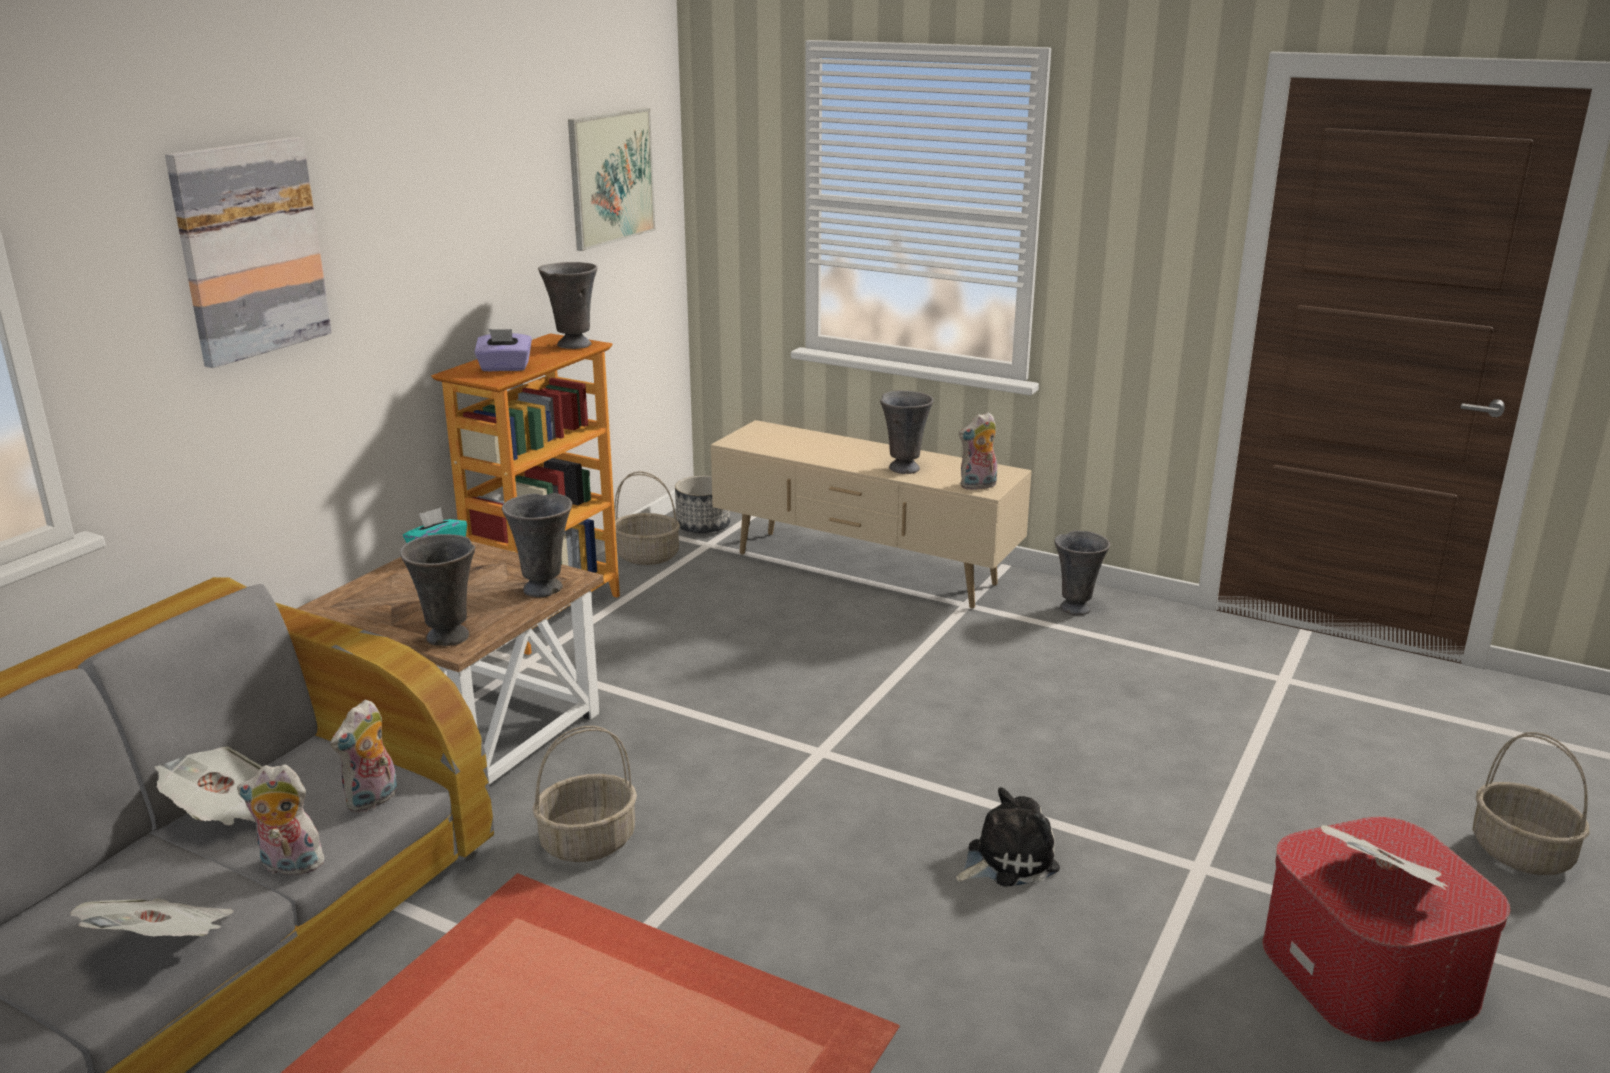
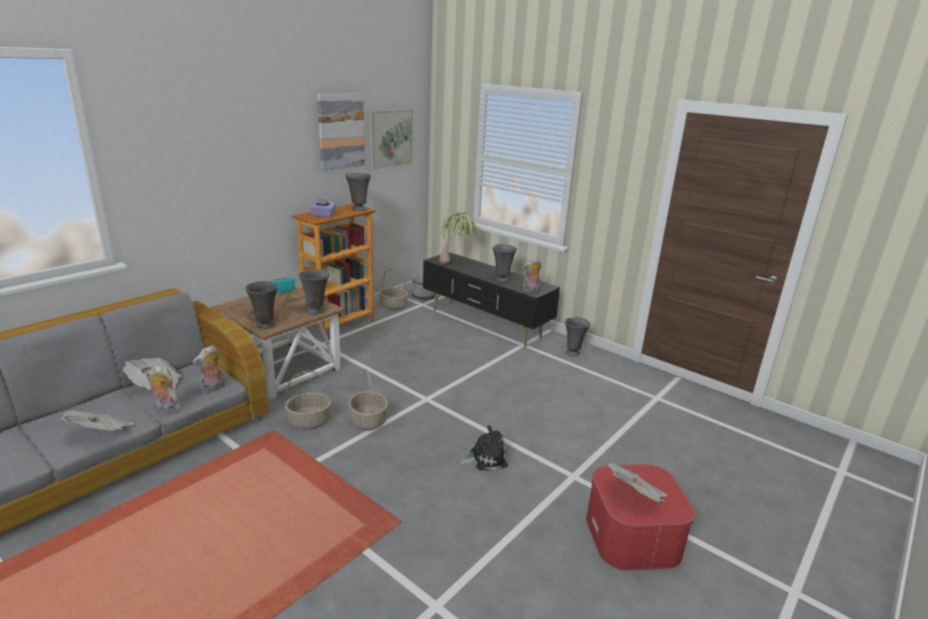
camera: 10 degrees right, 0 degrees up
(250, 249) = (206, 153): picture -> picture (340, 131)
(788, 445) = (456, 264): none -> potted plant
(865, 570) = (485, 324): beige tv stand -> black tv stand
(1522, 853) = (736, 495): basket -> basket (369, 421)

